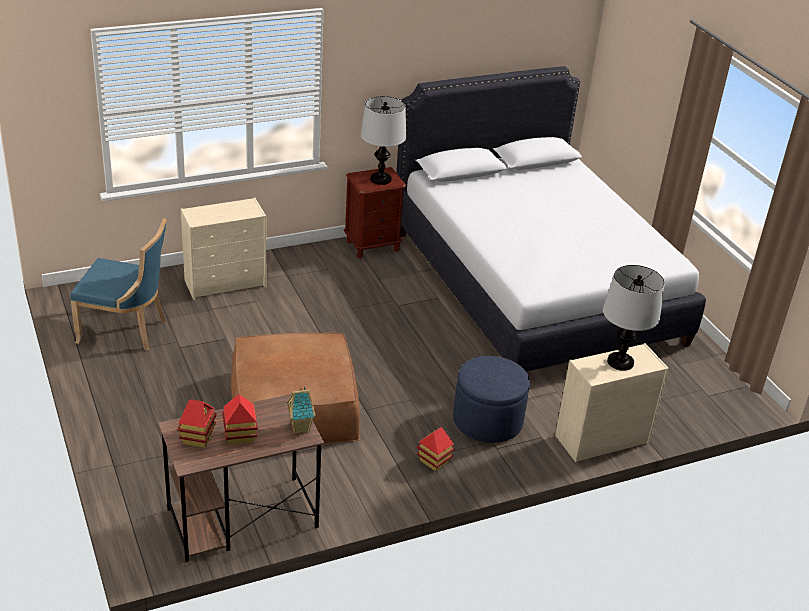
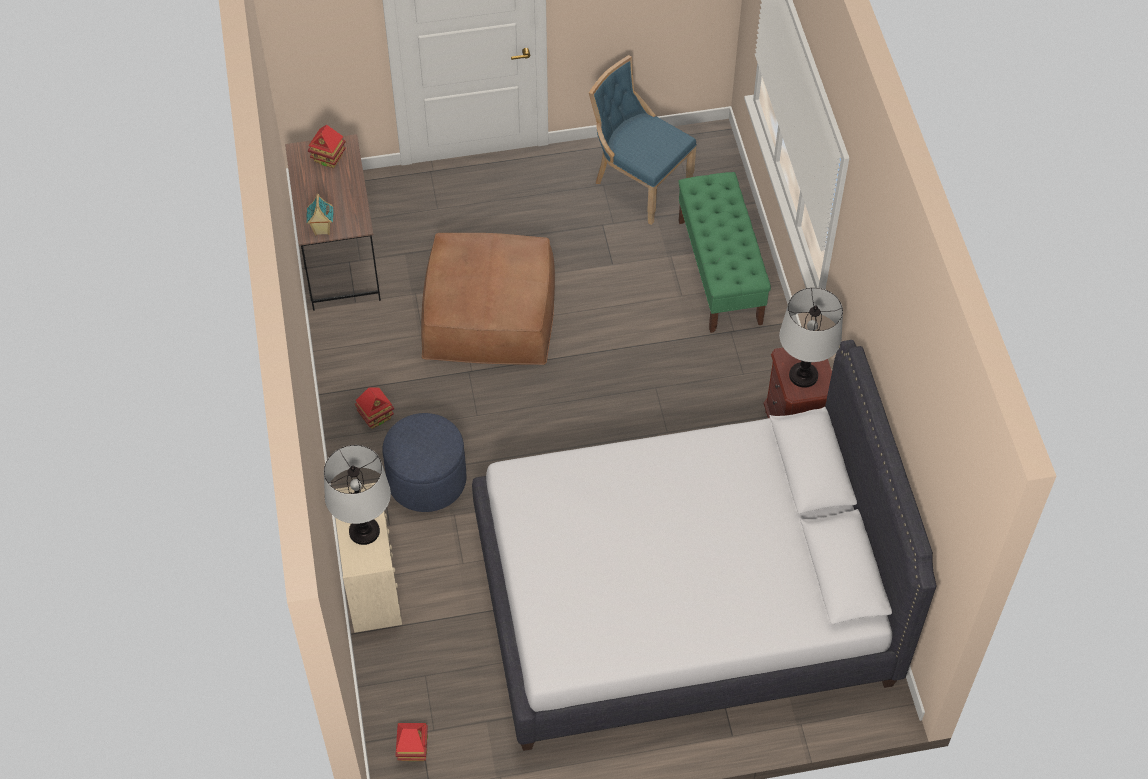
camera: 105 degrees right, 20 degrees up
(126, 330) = (639, 183): blue chair -> blue chair turned 105 degrees clockwise
(226, 283) = (720, 272): beige dresser -> green bench
(240, 436) = (323, 186): toy house -> toy house (413, 749)

